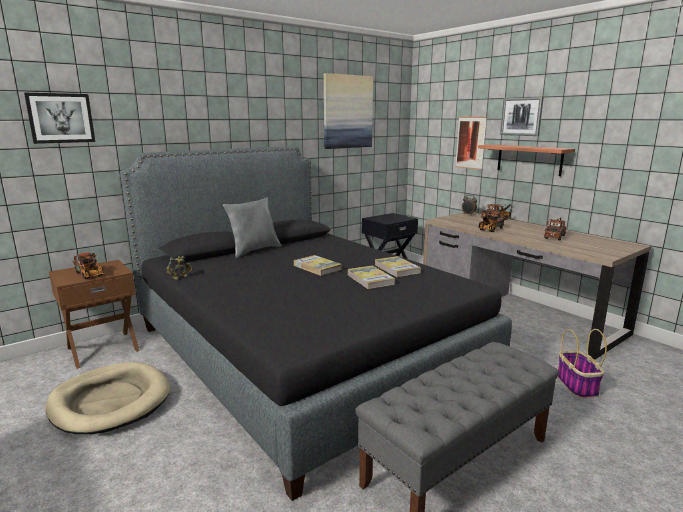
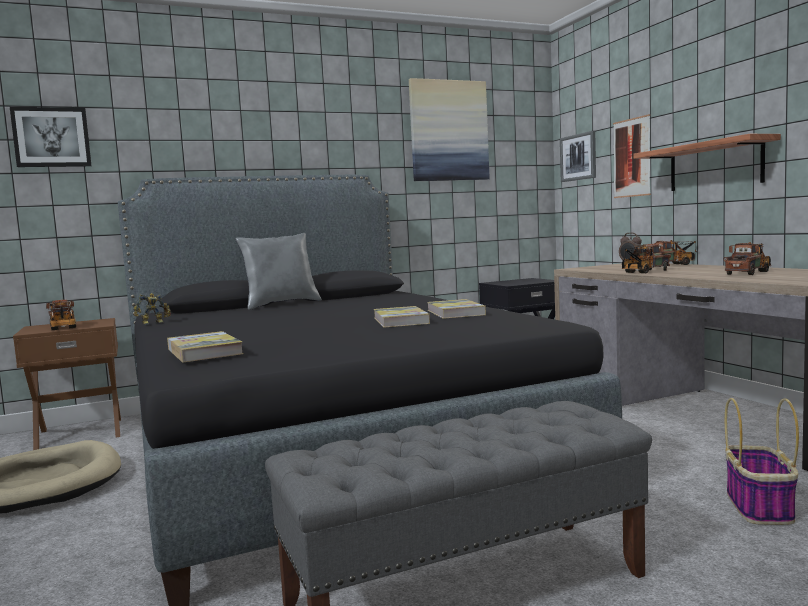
camera: 15 degrees right, 10 degrees down
(317, 267) = (341, 313): book -> book (204, 351)
(521, 116) = (697, 102): picture -> picture (578, 157)

